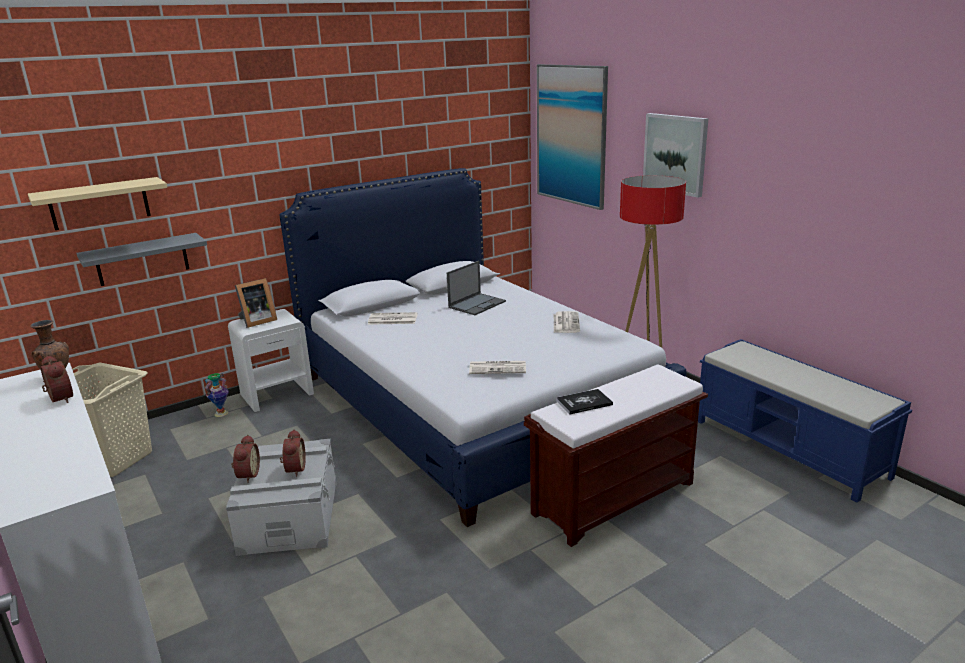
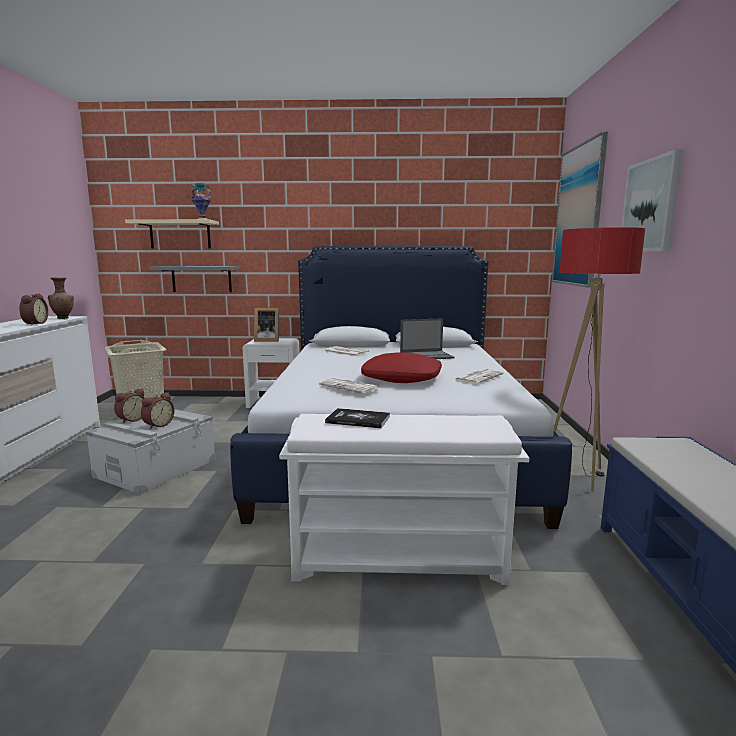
camera: 35 degrees right, 10 degrees down
(221, 413) = (228, 403): vase -> vase (202, 219)
(511, 342) = (402, 378): none -> red pillow
(614, 497) = (401, 558): brown bench -> white bench

